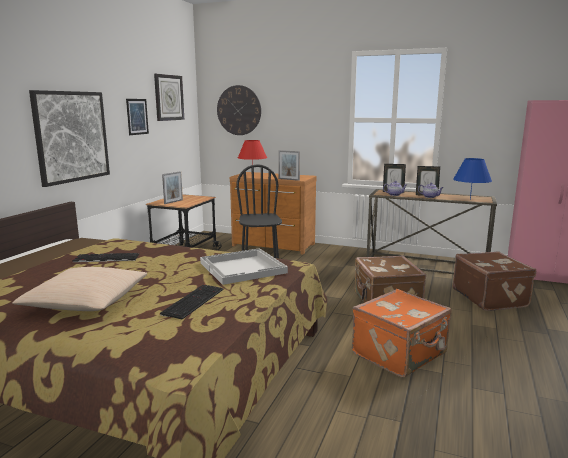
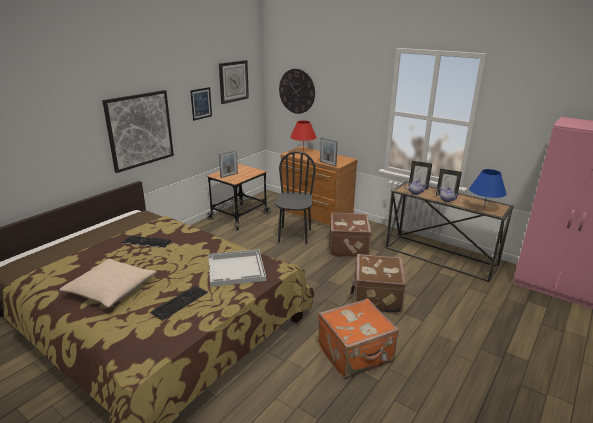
camera: 15 degrees right, 10 degrees up
(490, 298) = (476, 306): brown suitcase -> brown suitcase (349, 247)

